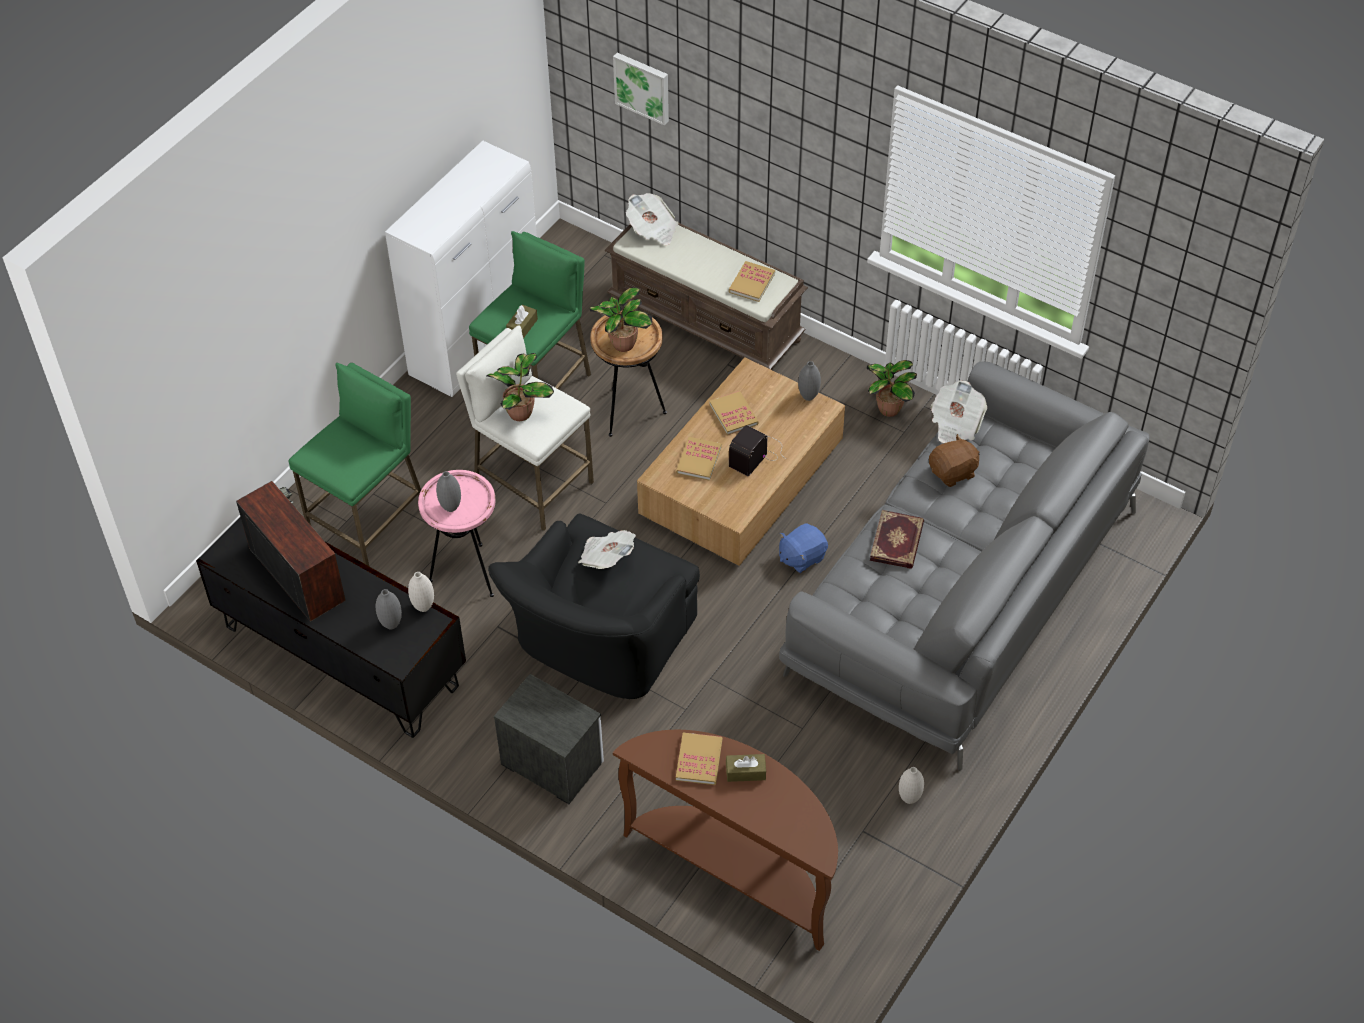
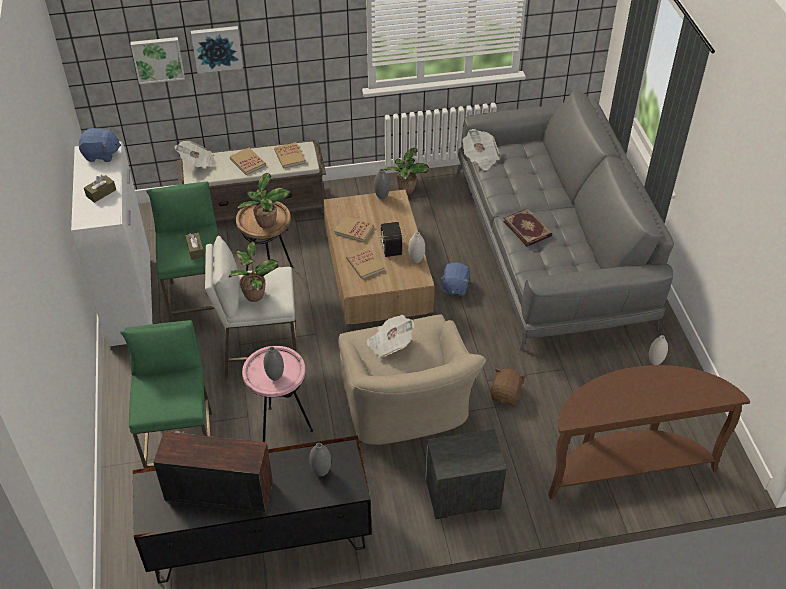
camera: 45 degrees left, 5 degrees down
(423, 607) = (328, 446): white vase -> white vase (416, 260)
(495, 166) = (101, 154): none -> blue plush toy
(598, 644) = (406, 410): black armchair -> beige armchair
(699, 760) = (608, 397): book -> book (248, 162)
(708, 109) = (217, 48): none -> picture
(745, 772) = (639, 383): brown tissue box -> brown tissue box (101, 193)
(953, 472) = (509, 180): brown plush toy -> brown plush toy (506, 394)

